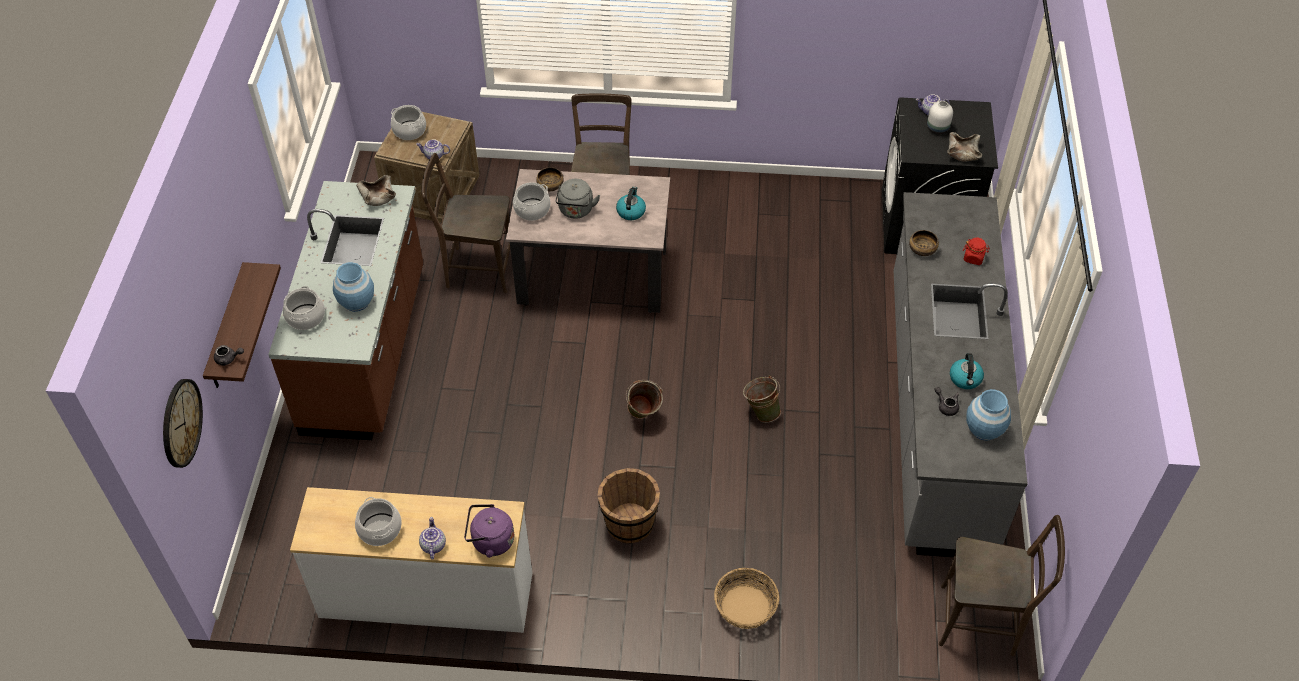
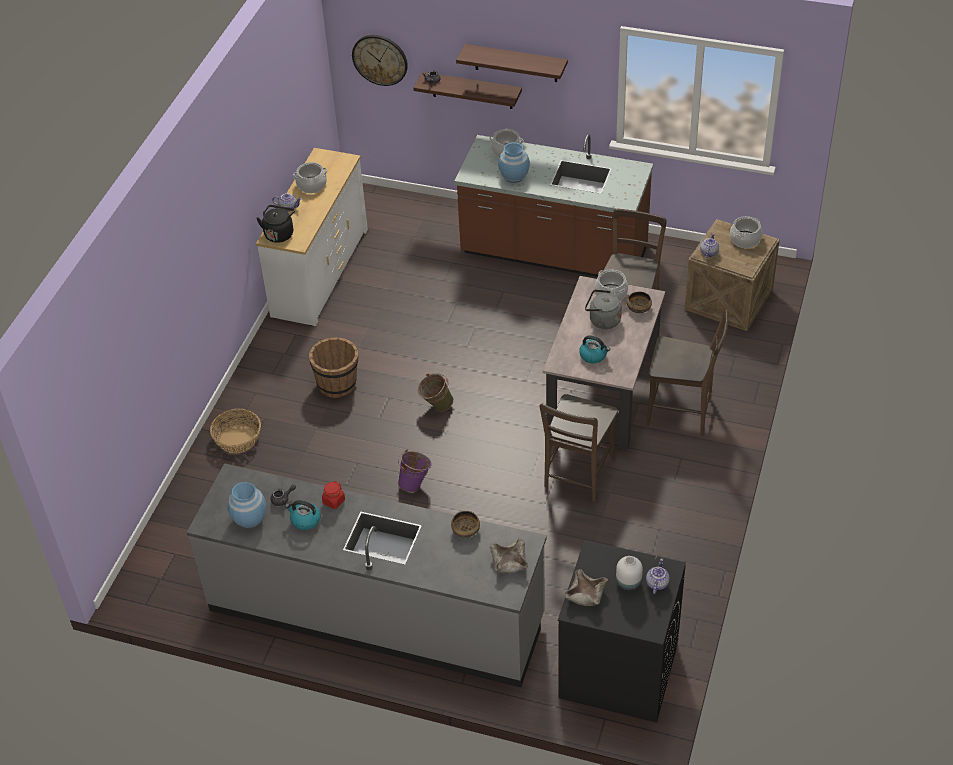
camera: 105 degrees right, 5 degrees down
(231, 242) = (516, 63): none -> shelf
(377, 196) = (627, 191): beige bowl -> beige bowl (510, 562)
(490, 541) = (279, 233): purple kettle -> black kettle
(761, 411) = (415, 483): green bucket -> purple bucket
(973, 258) = (442, 567): red jar -> red jar (333, 501)
(983, 621) = (160, 585): brown chair -> brown chair (577, 476)

